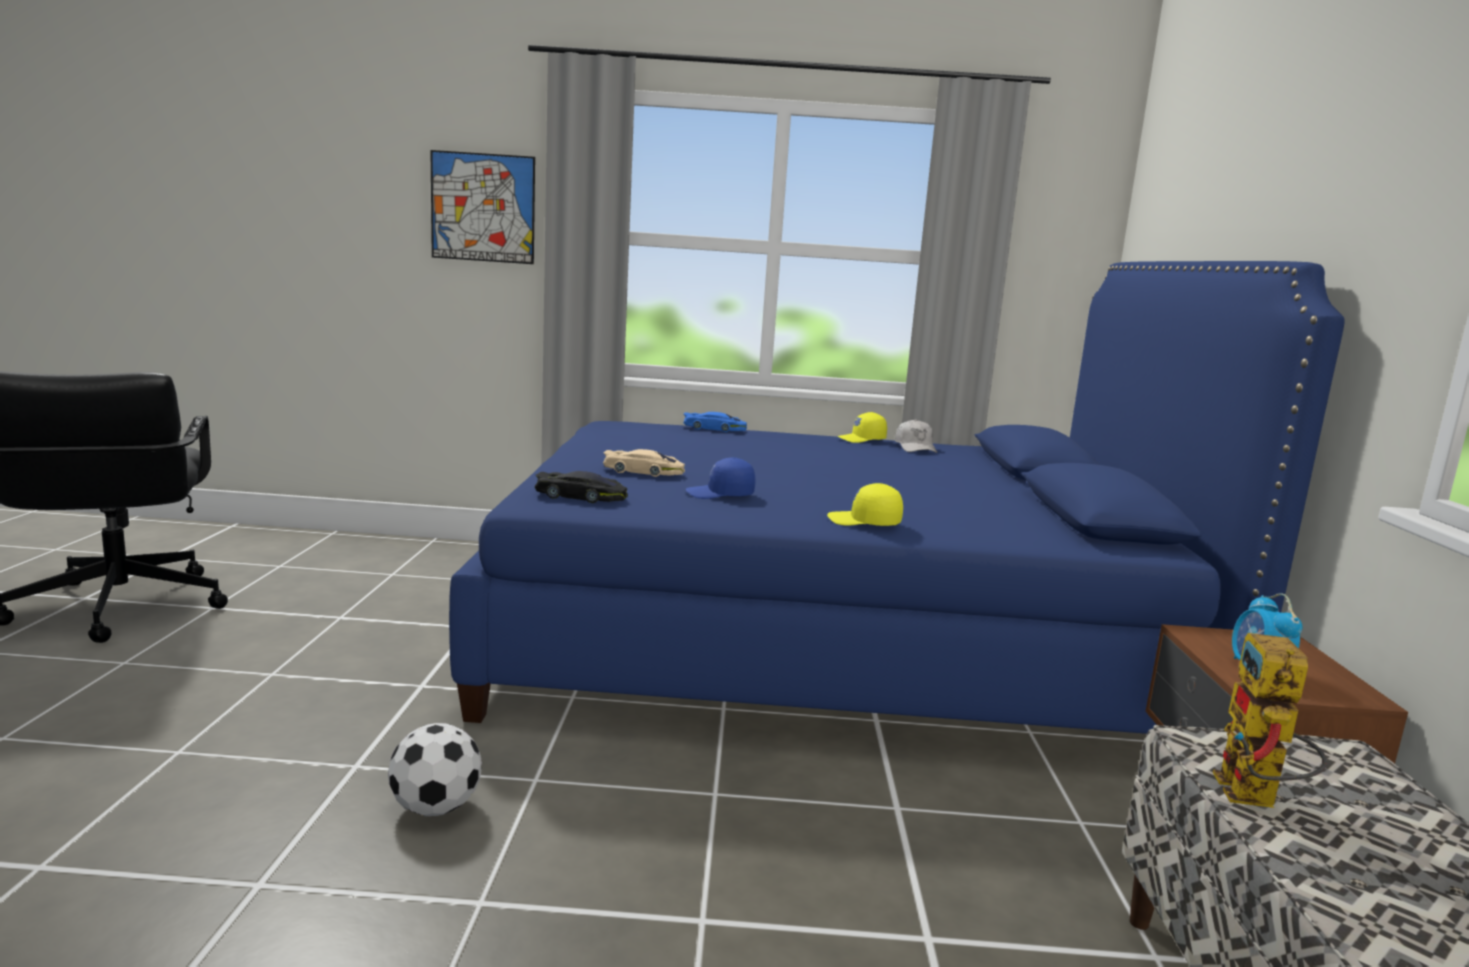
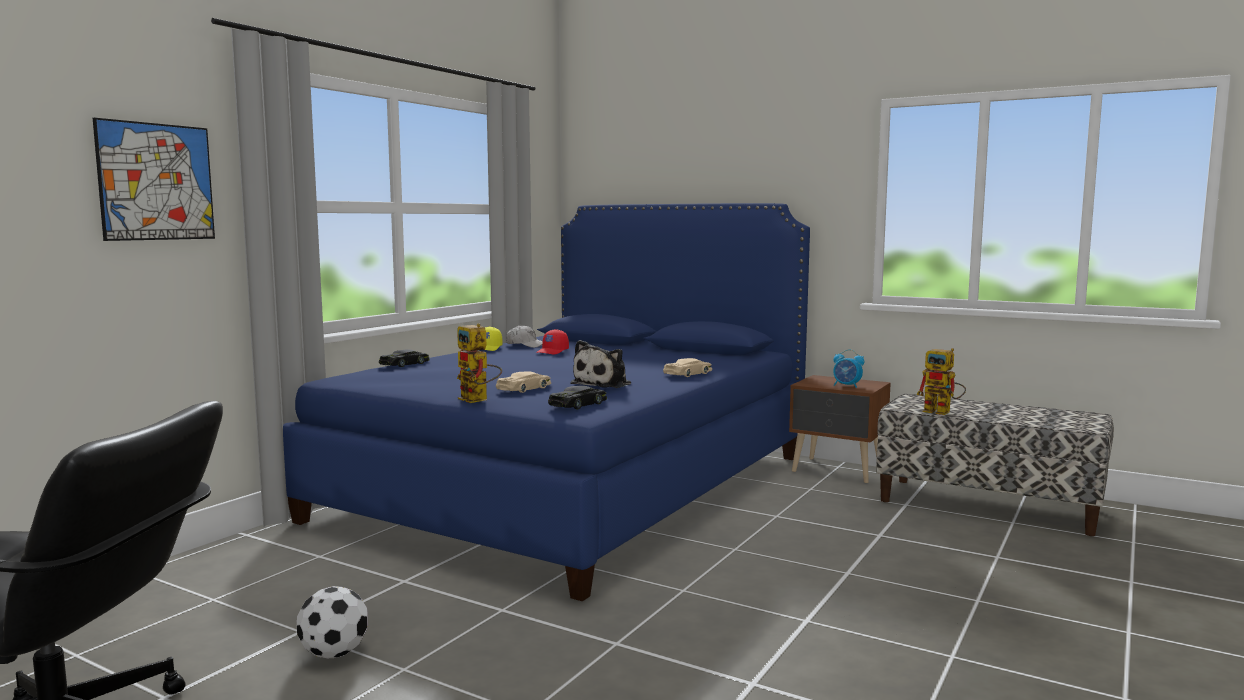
camera: 60 degrees left, 5 degrees down
(435, 808) = (696, 622): football -> football (334, 654)
(557, 464) = (478, 400): none -> toy robot
(714, 428) = (405, 364): blue toy car -> black toy car
(720, 495) = (604, 384): blue cap -> plush toy
(864, 522) = (688, 373): yellow cap -> beige toy car
(891, 459) = (552, 352): none -> red cap

